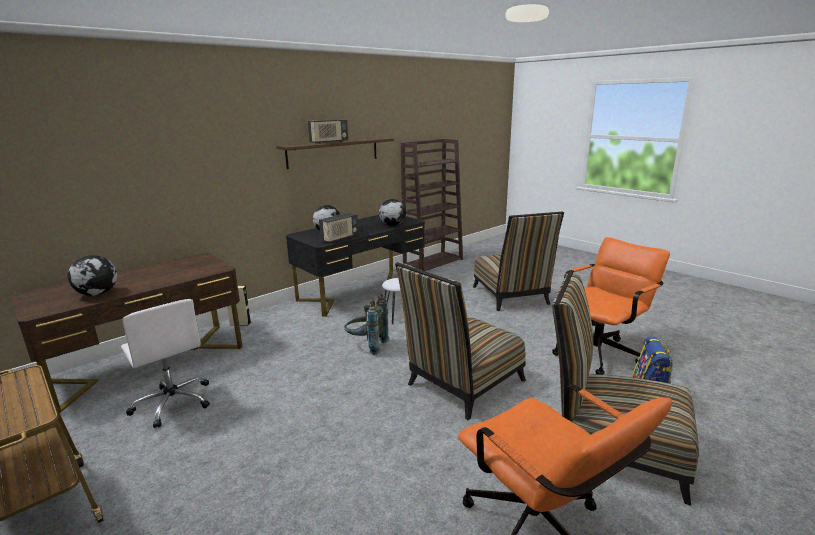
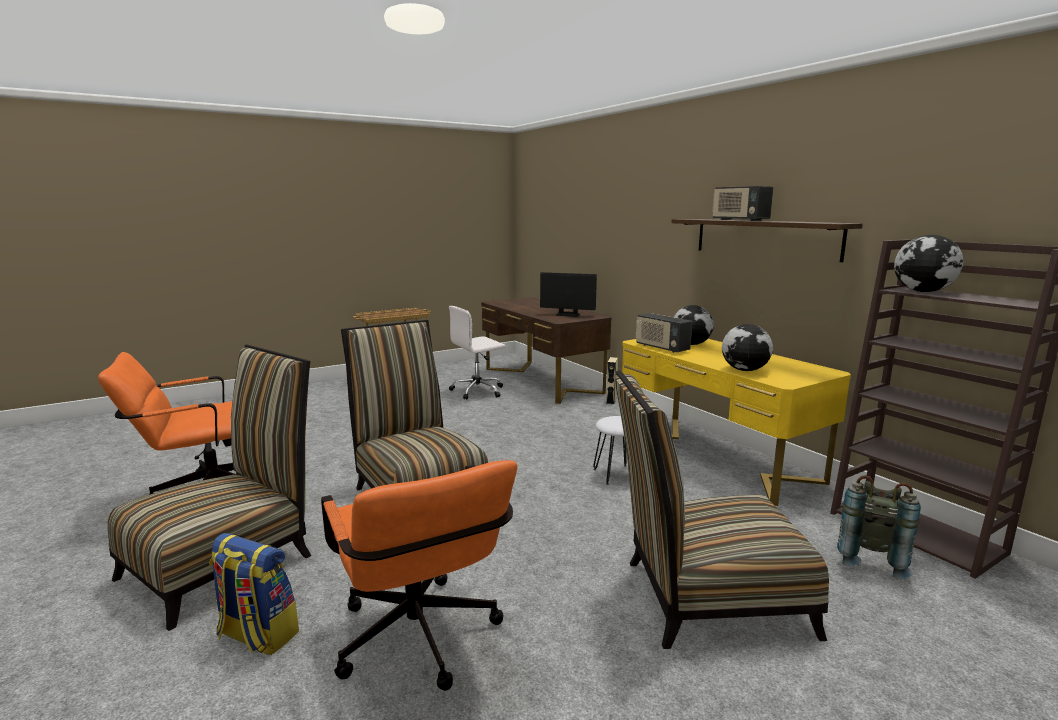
camera: 100 degrees right, 5 degrees down
(98, 294) = (518, 306): globe -> globe (923, 292)
(184, 267) = (567, 314): none -> monitor
(361, 291) = (716, 456): black desk -> yellow desk
(366, 346) = (537, 452): grey backpack -> grey backpack (870, 558)

